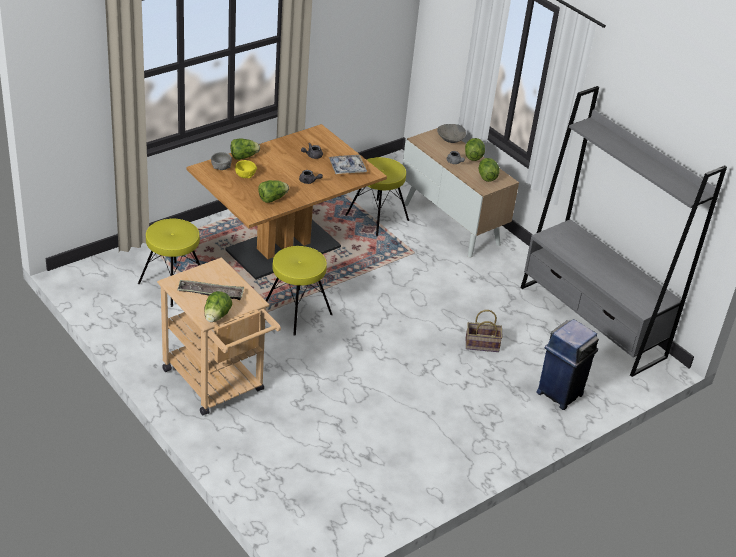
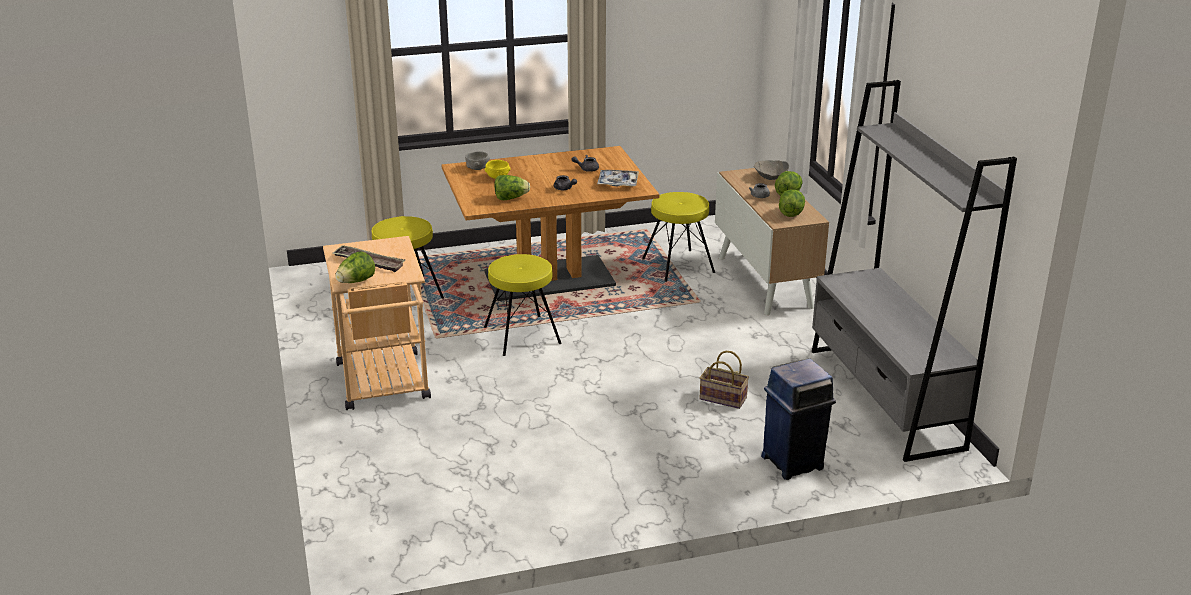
camera: 25 degrees right, 10 degrees down
(243, 157) = (509, 162): lettuce -> none

